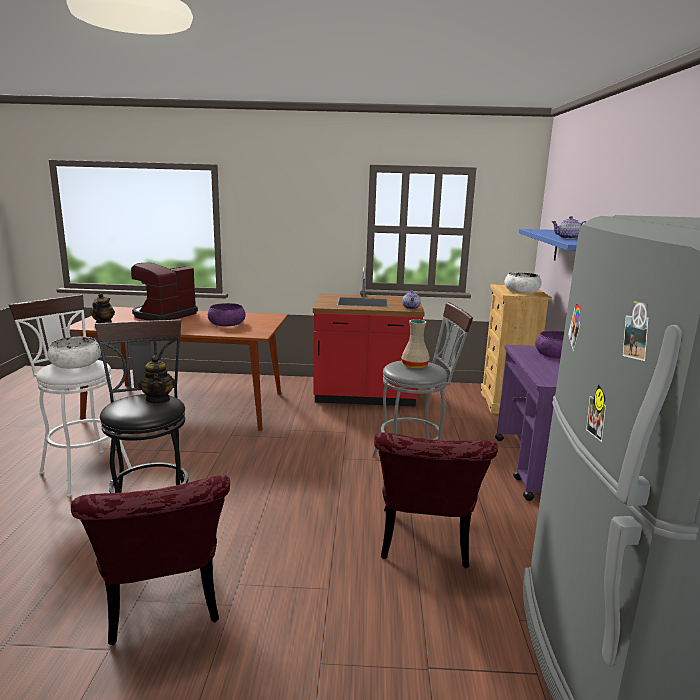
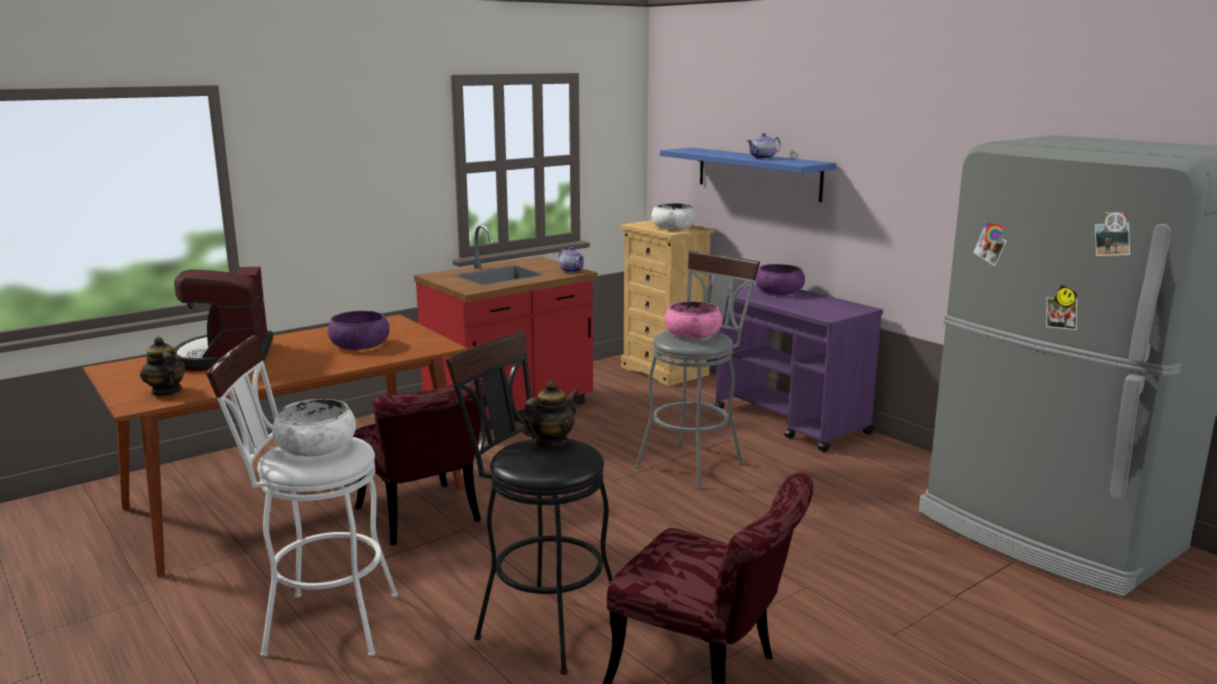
camera: 40 degrees left, 0 degrees up
(158, 399) = (551, 443): teapot -> teapot turned 75 degrees counterclockwise
(415, 366) = (693, 334): beige vase -> pink bowl
(424, 545) = (813, 520): red chair -> red chair (424, 520)

